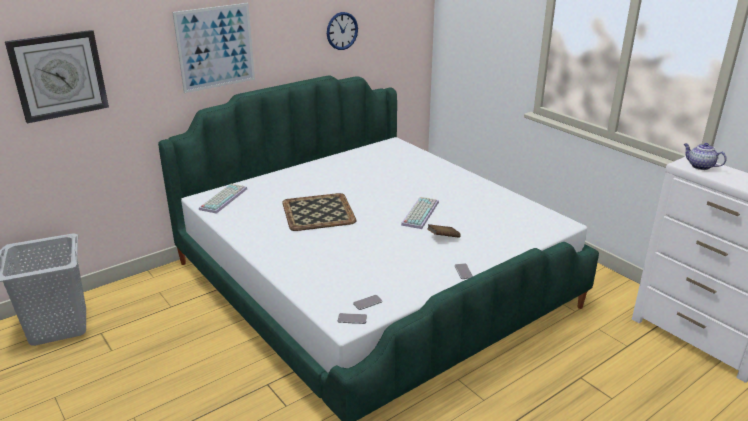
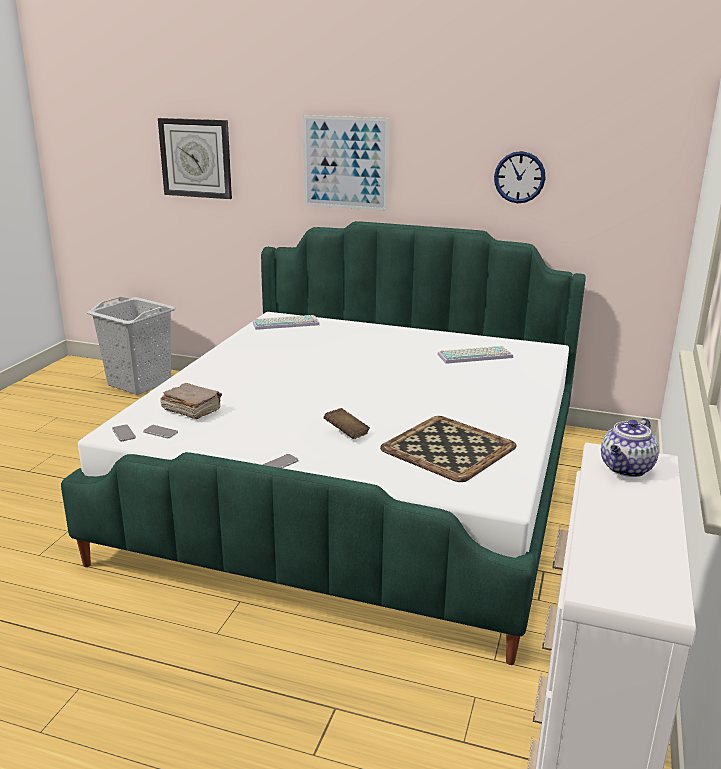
camera: 55 degrees right, 5 degrees down
(317, 212) = (316, 362): tray -> tray (448, 447)
(342, 280) = (191, 410): none -> brown book
(419, 213) = (389, 406): keyboard -> keyboard (475, 355)
(700, 166) = (626, 469): teapot -> teapot turned 150 degrees counterclockwise

